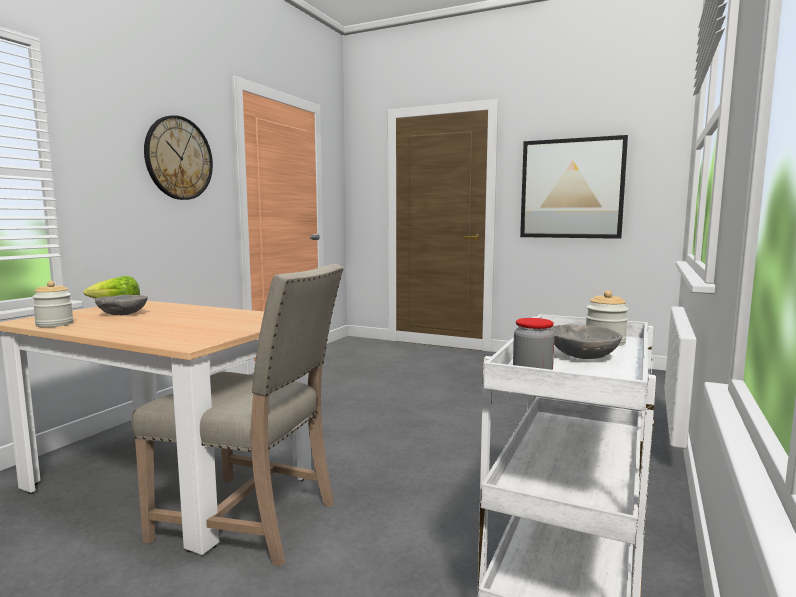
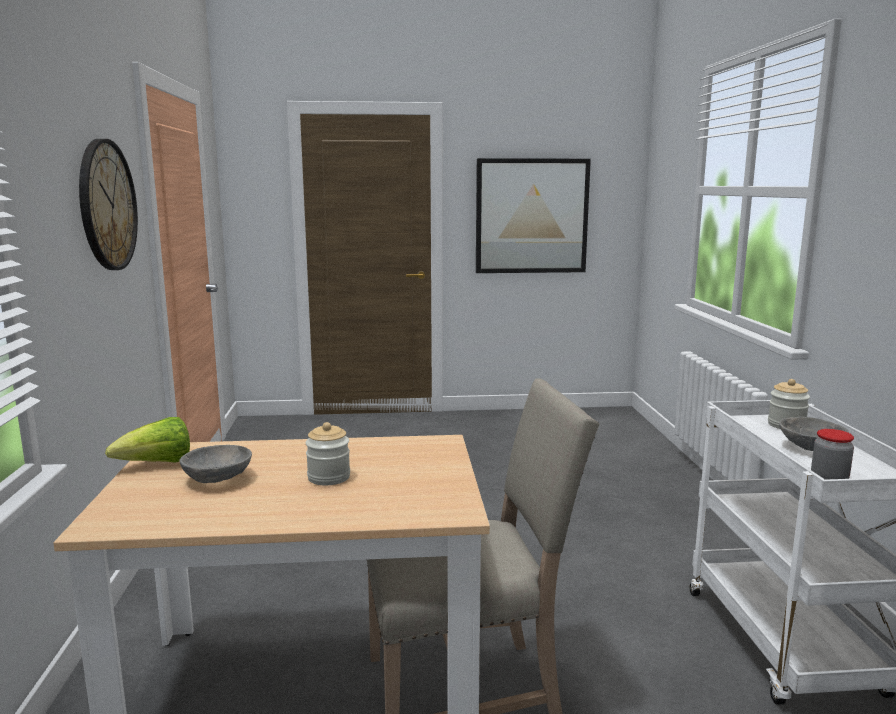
camera: 30 degrees left, 5 degrees up
(54, 324) = (175, 520): jar -> jar (329, 477)

